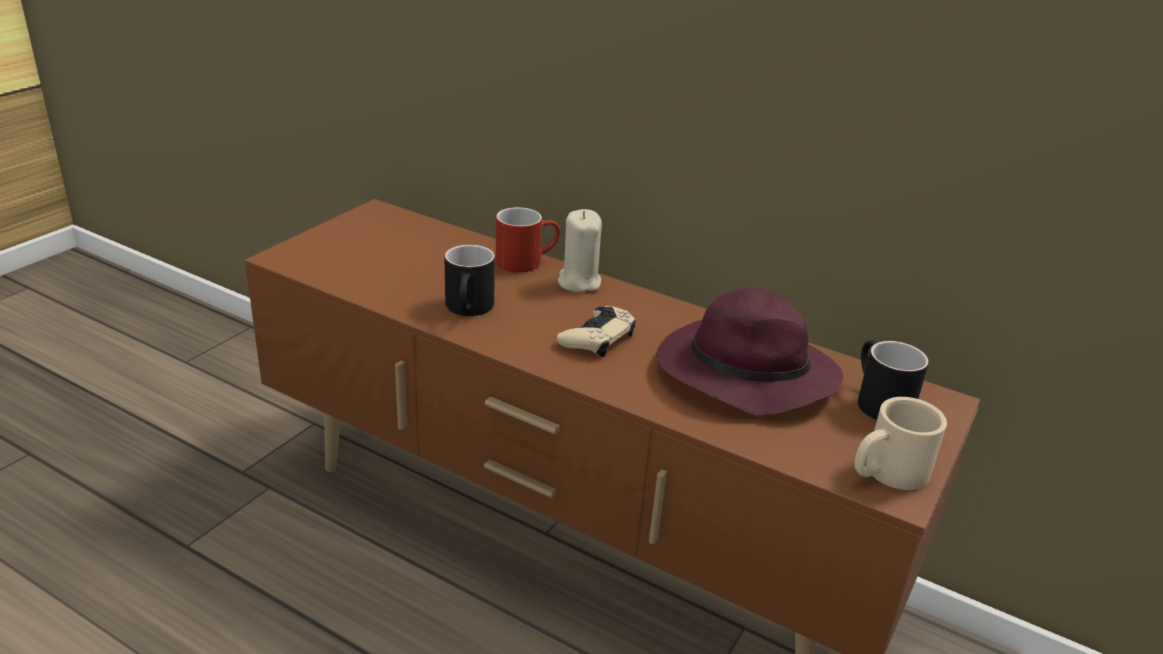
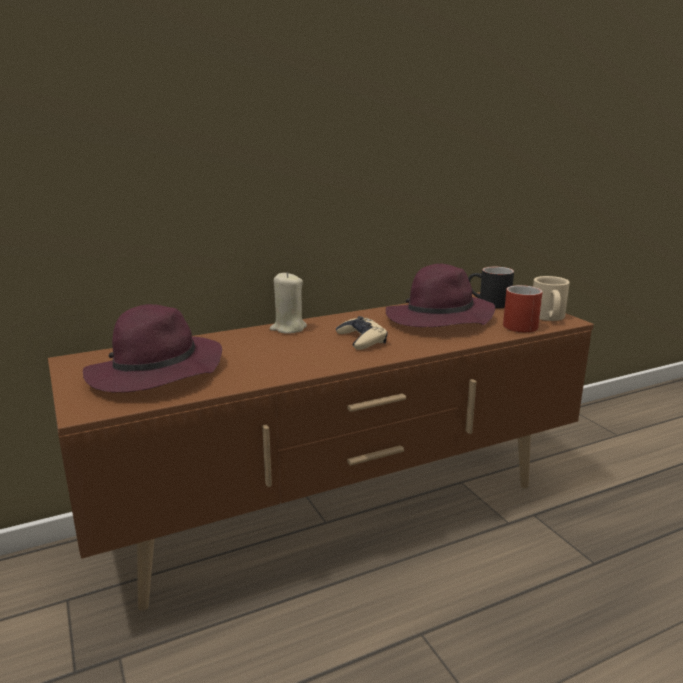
camera: 55 degrees left, 10 degrees down
(384, 256) = (155, 373): none -> purple hat
(470, 309) = (279, 363): black mug -> none
(526, 261) = (238, 334): red mug -> red mug (519, 324)

